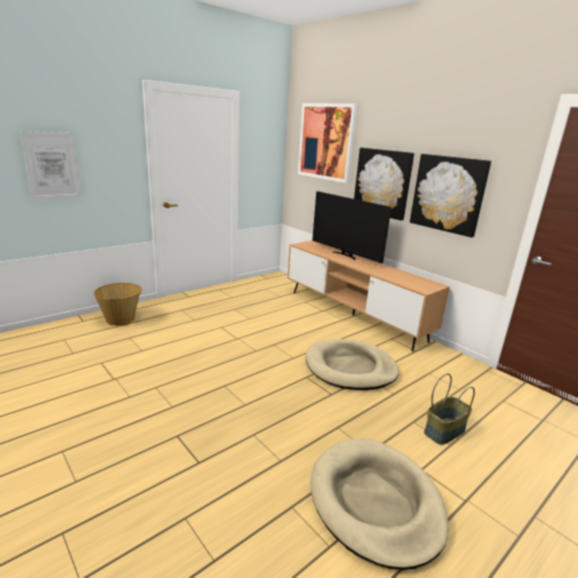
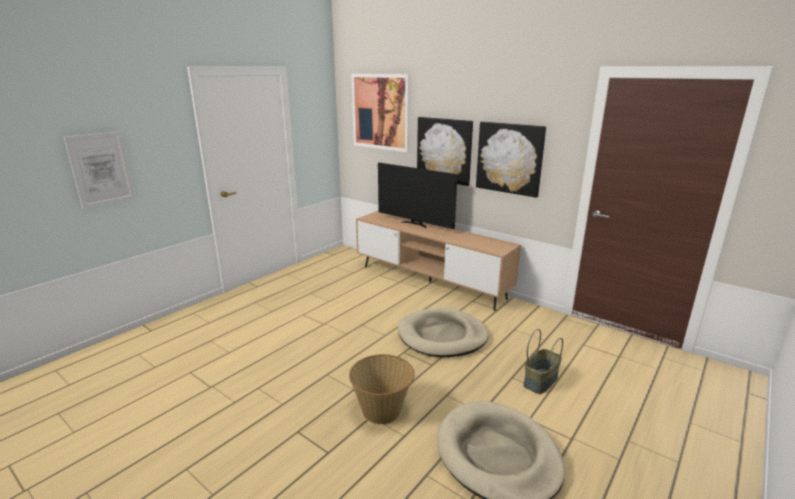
camera: 10 degrees left, 0 degrees up
(121, 319) = (193, 322): basket -> basket (382, 410)

